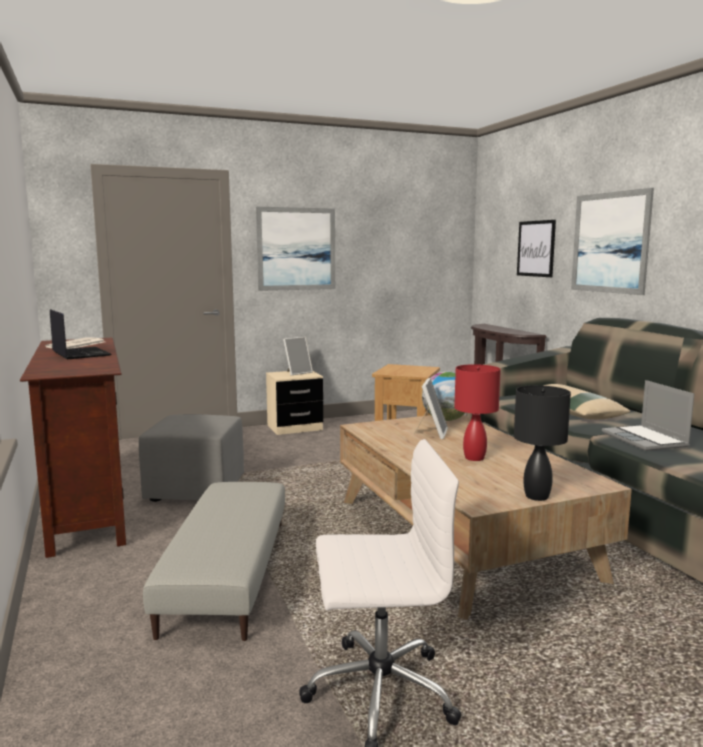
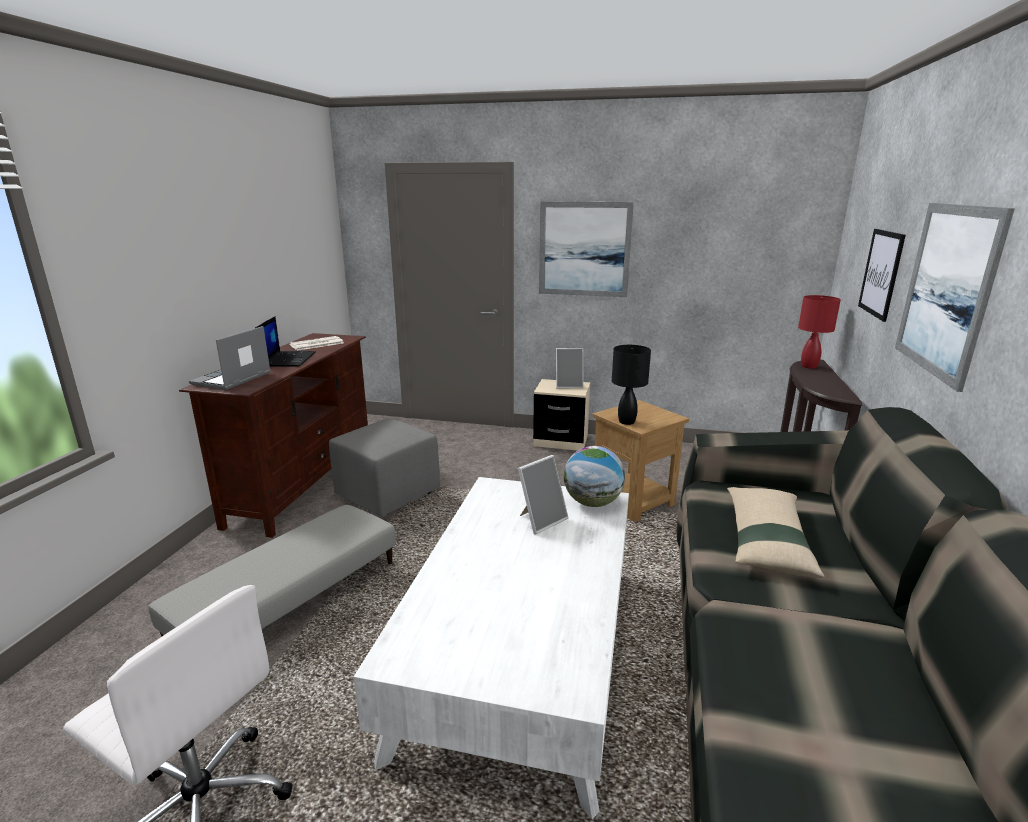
camera: 35 degrees right, 10 degrees up
(460, 538) = (521, 653): brown coffee table -> white coffee table
(475, 458) = (516, 580): red table lamp -> red table lamp (809, 366)
(536, 496) = (467, 678): black table lamp -> black table lamp (626, 422)
(645, 440) = (773, 640): laptop -> laptop (232, 379)

